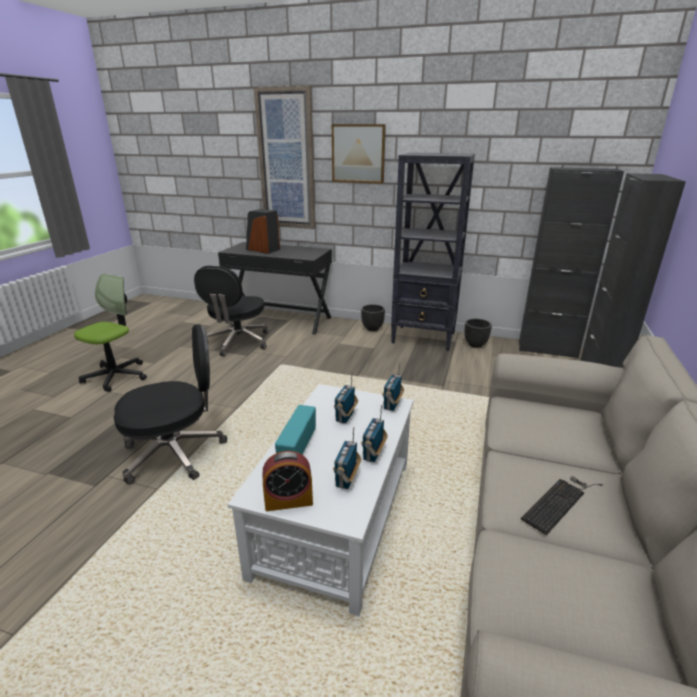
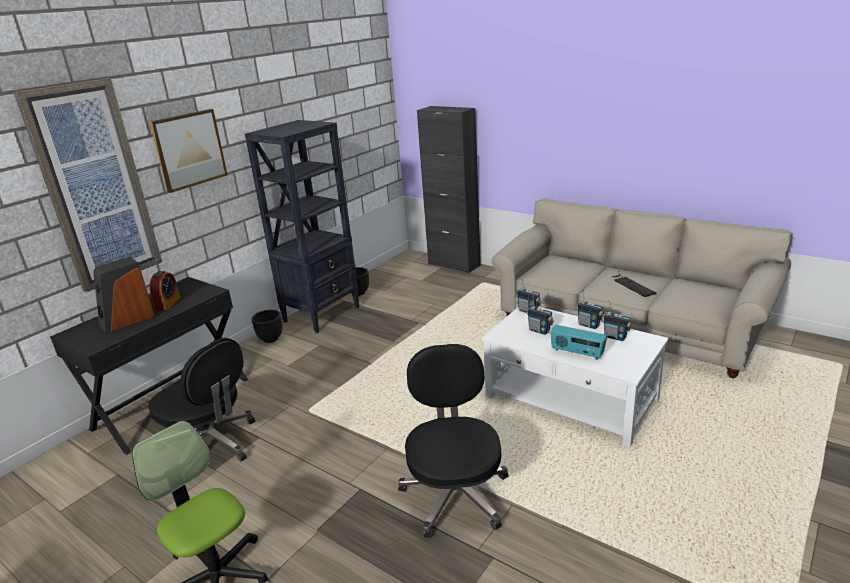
camera: 70 degrees left, 0 degrees up
(288, 501) = (635, 359): alarm clock -> alarm clock (168, 304)
(547, 349) = (392, 267): black cabinet -> none

